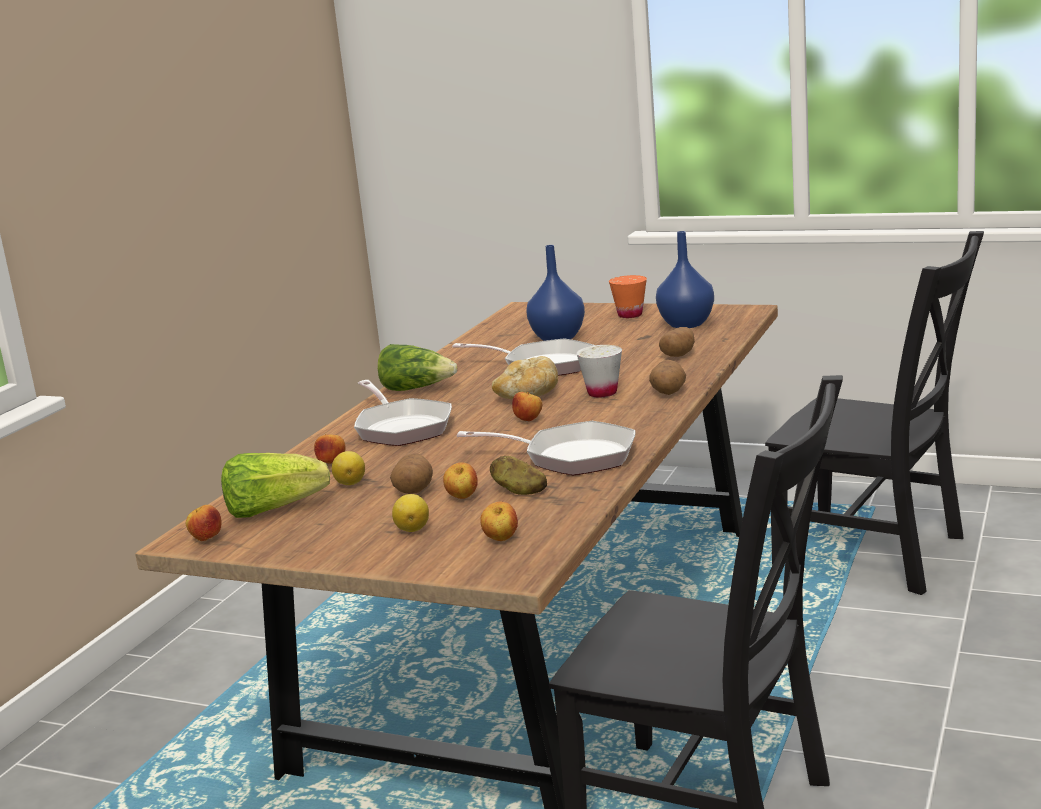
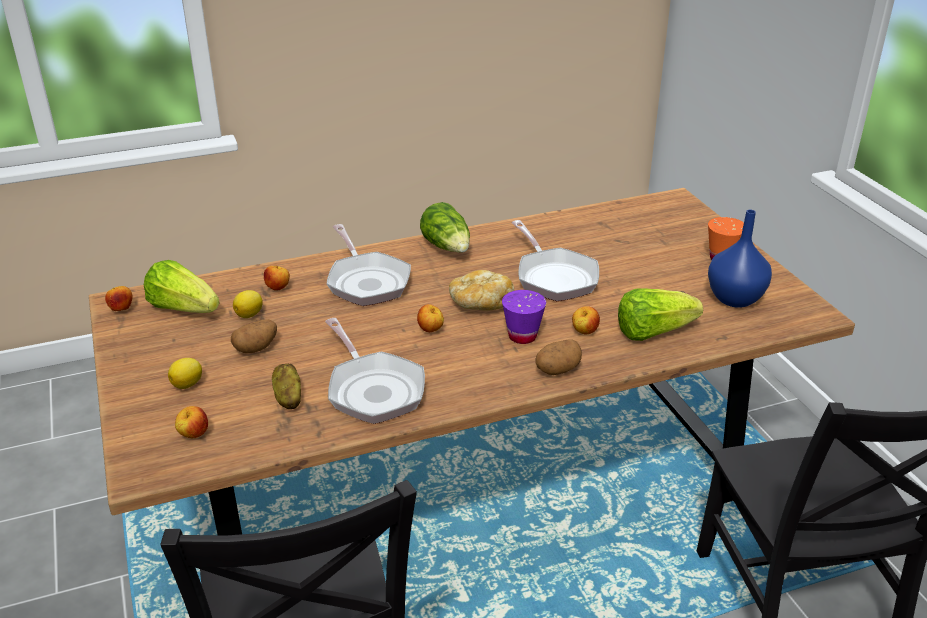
camera: 45 degrees right, 15 degrees up
(401, 427) = (367, 281): frying pan -> frying pan turned 45 degrees counterclockwise
(462, 497) = (257, 377): apple -> apple (584, 332)
(557, 338) = (624, 251): blue vase -> none
(602, 393) = (522, 336): white cup -> purple cup
(678, 355) = (652, 332): potato -> lettuce

